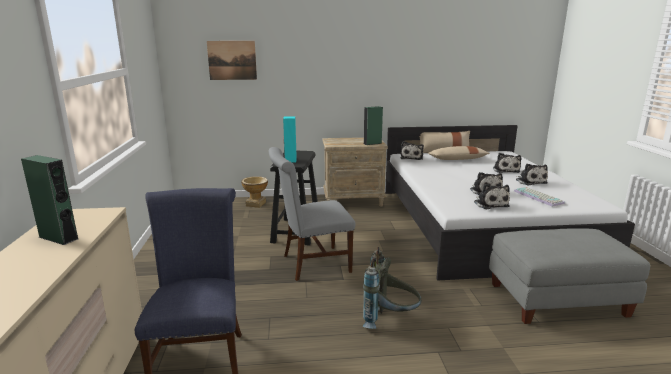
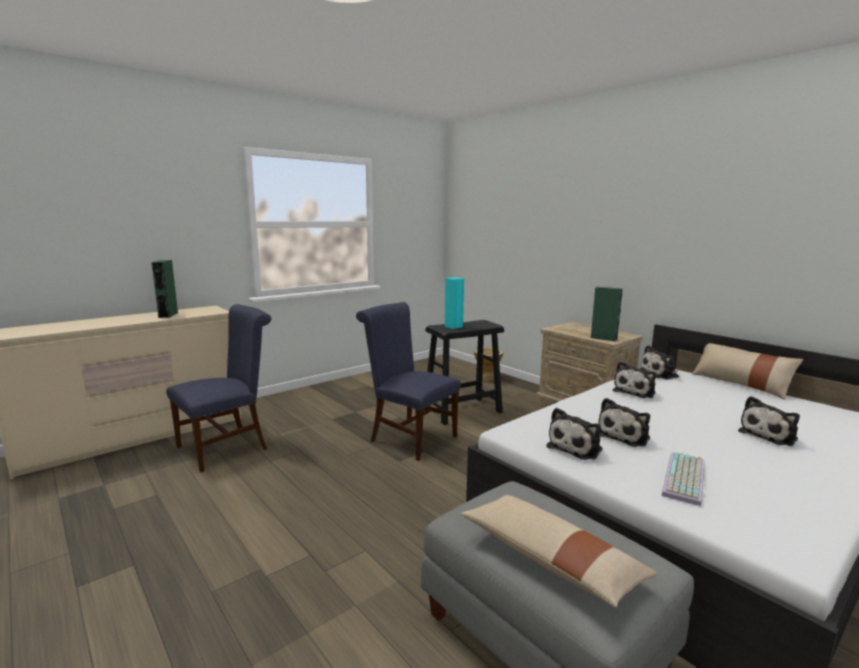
camera: 55 degrees right, 5 degrees down
(232, 60) = (497, 221): picture -> none
(311, 264) = (409, 437): grey chair -> blue chair
(390, 320) = (346, 508): grey backpack -> none
(457, 159) = (729, 397): beige pillow -> beige pillow (550, 560)
(530, 181) = (758, 462): plush toy -> plush toy (635, 392)

